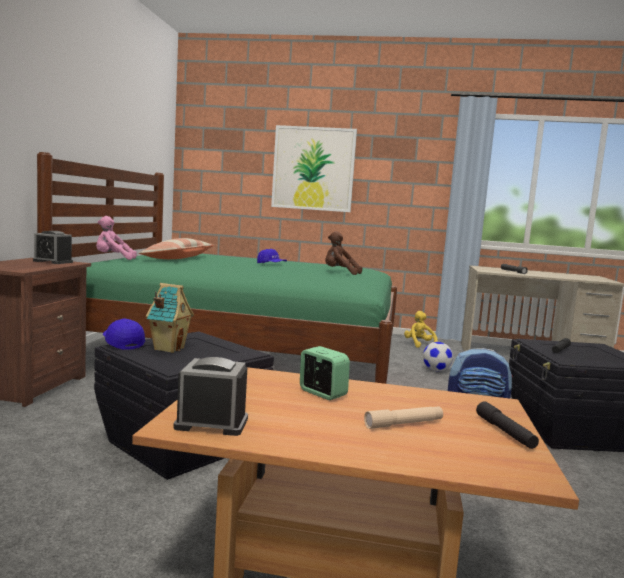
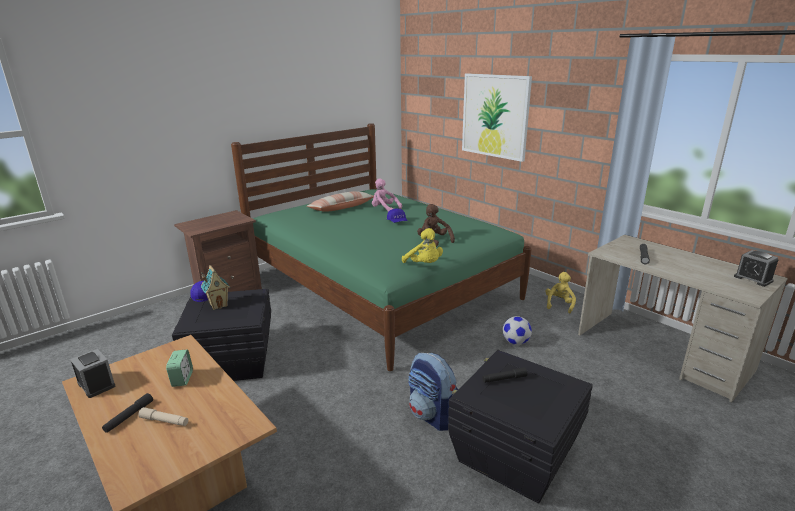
camera: 40 degrees right, 15 degrees up
(53, 261) = (235, 218): alarm clock -> alarm clock (753, 279)
(113, 259) = (297, 207): pink plush toy -> pink plush toy (384, 209)
(376, 283) = (424, 264): none -> yellow plush toy
(505, 432) = (196, 451): black flashlight -> black flashlight (129, 416)

